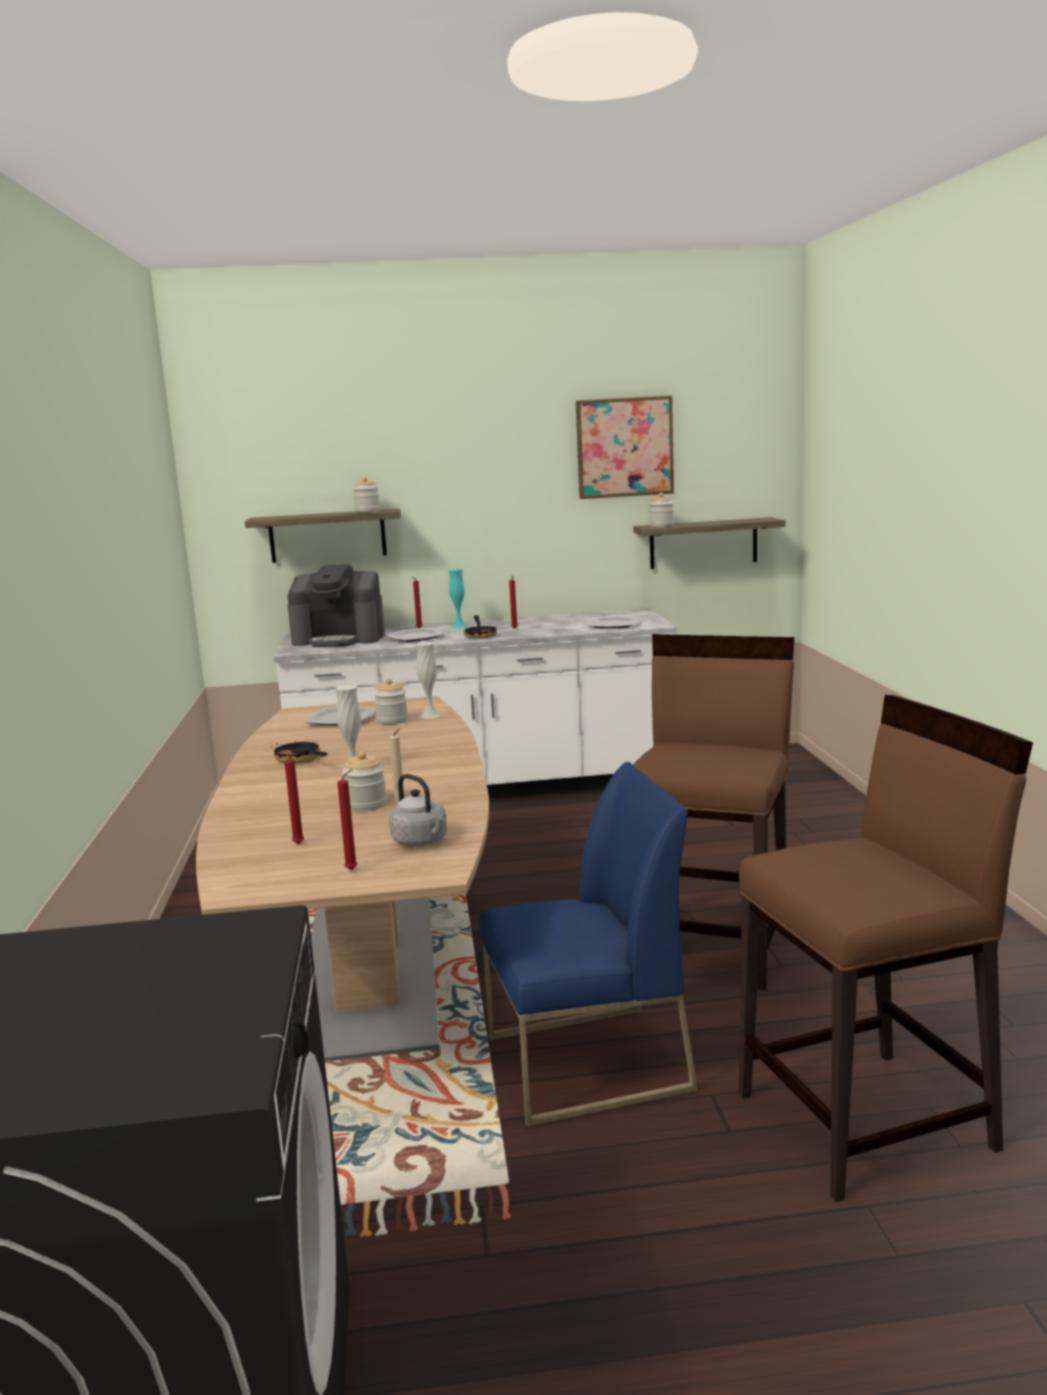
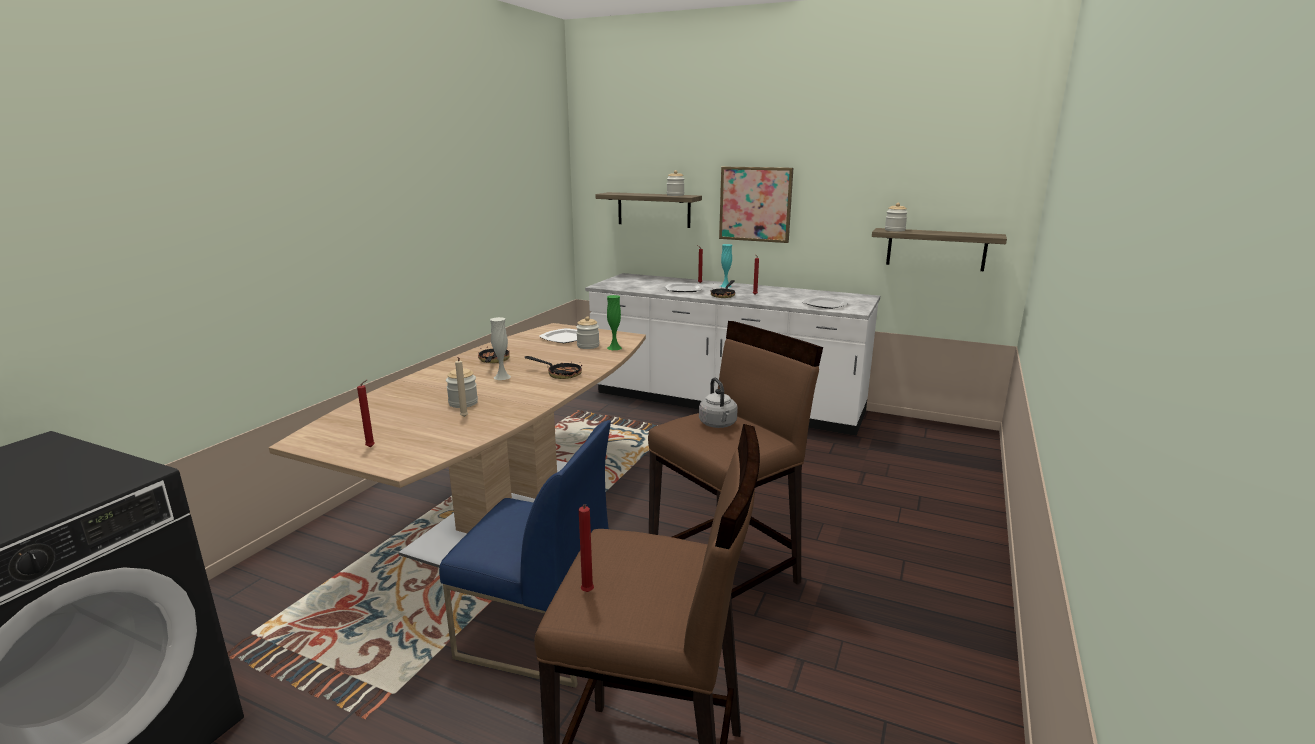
camera: 30 degrees right, 5 degrees up
(299, 844) = (383, 419): red candle -> red candle (587, 593)
(340, 639) = (641, 282): coffee machine -> none
(422, 752) = (560, 374): none -> frying pan
(422, 842) = (437, 440): grey kettle -> grey kettle (718, 424)
(430, 715) = (614, 348): white vase -> green vase
(624, 447) = (877, 162): picture -> picture (755, 204)

